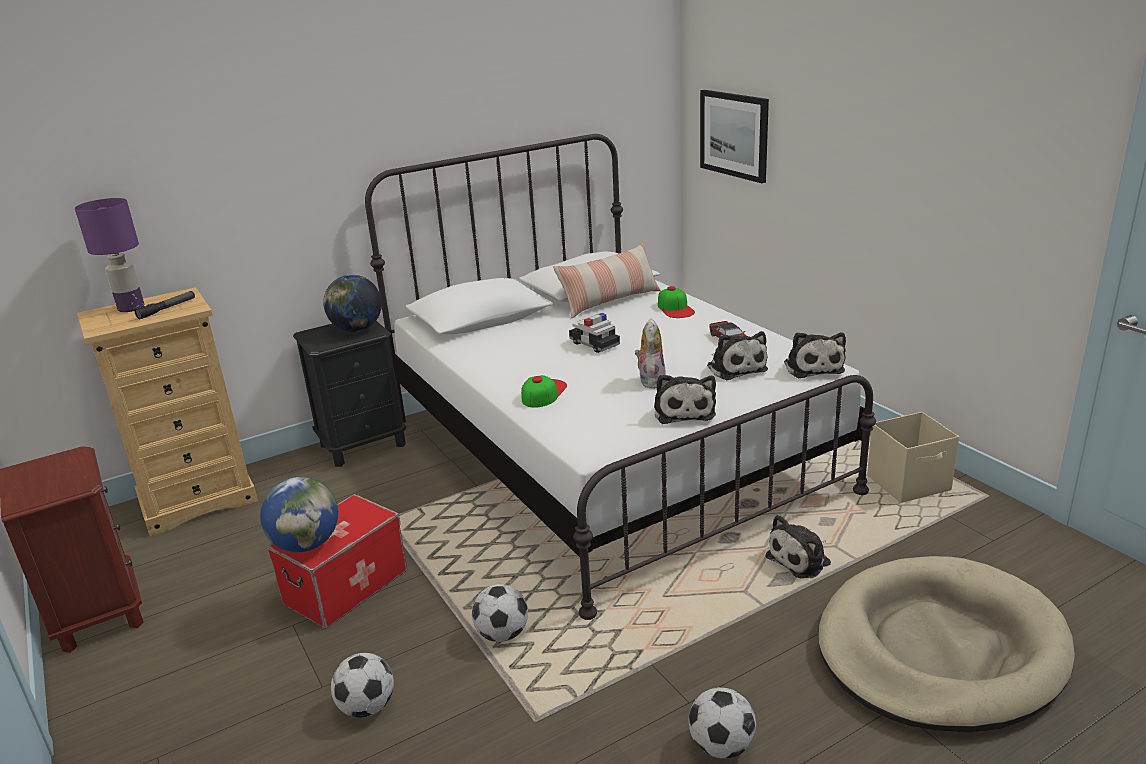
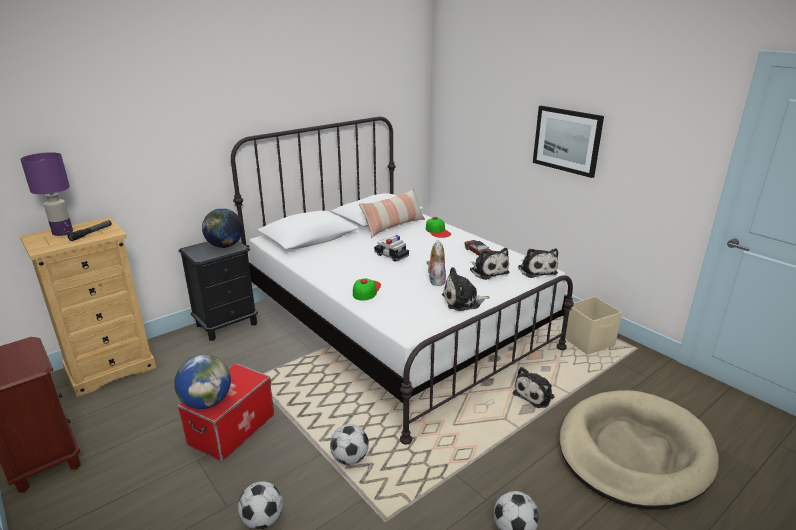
camera: 10 degrees left, 0 degrees up
(683, 411) = (463, 301): plush toy -> plush toy turned 90 degrees clockwise
(734, 135) = (468, 120): picture -> picture (567, 140)

